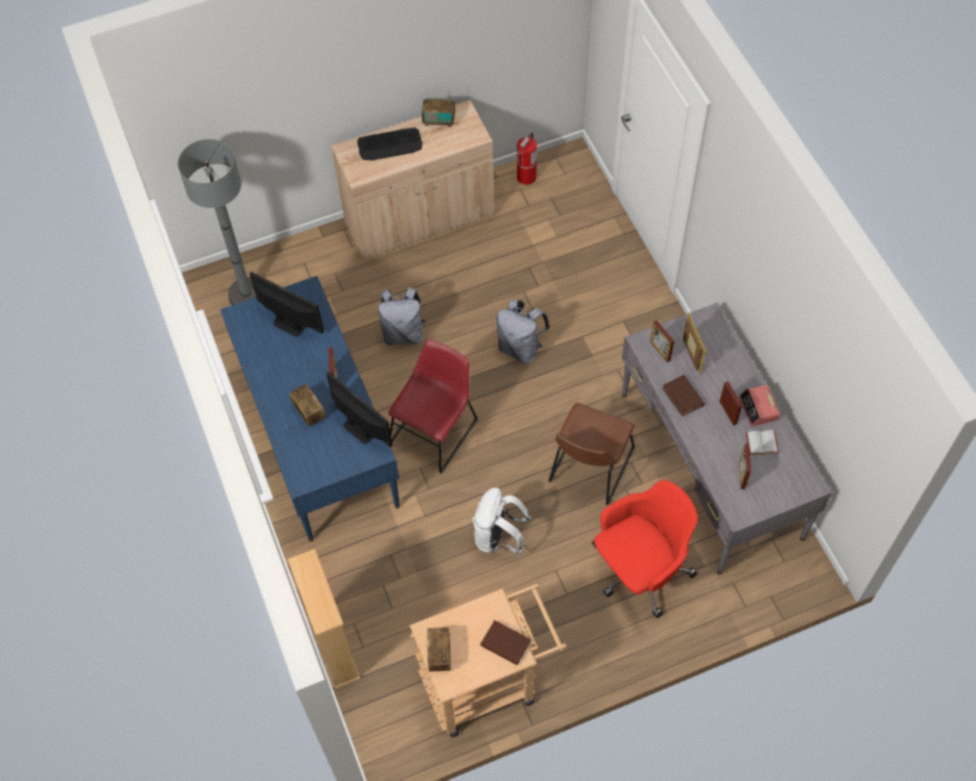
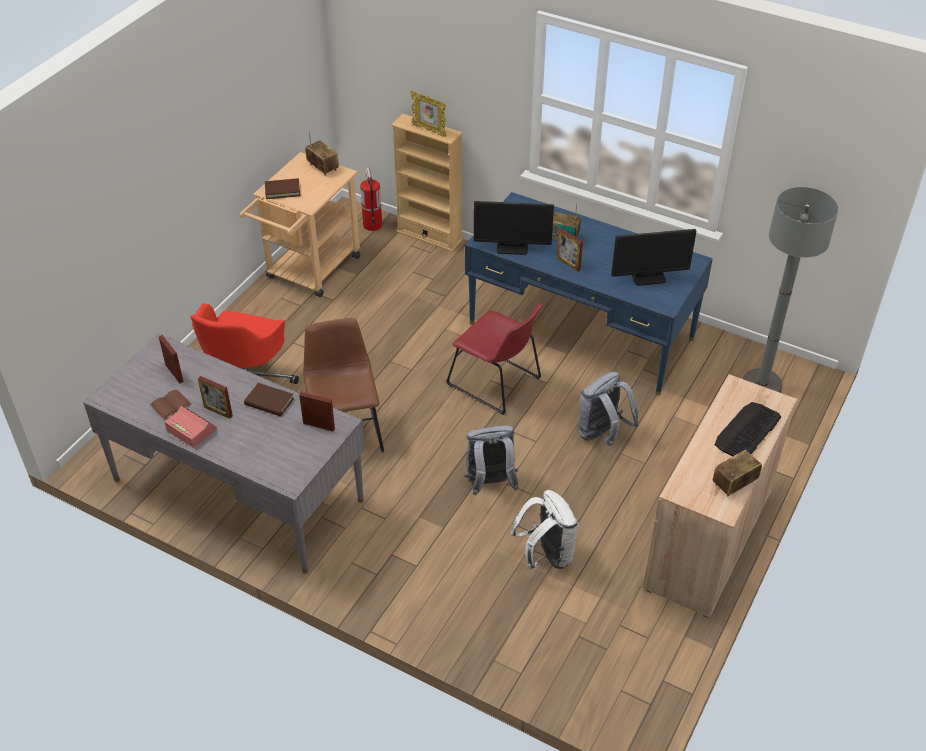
camera: 140 degrees right, 15 degrees down
(435, 429) = (497, 383): red chair -> red chair turned 45 degrees counterclockwise
(499, 537) = (376, 346): white backpack -> white backpack (546, 555)
(526, 177) = (655, 656): fire extinguisher -> fire extinguisher (372, 225)
(691, 355) = (286, 438): picture frame -> picture frame (429, 130)
(761, 444) = (171, 404): white book -> brown book

